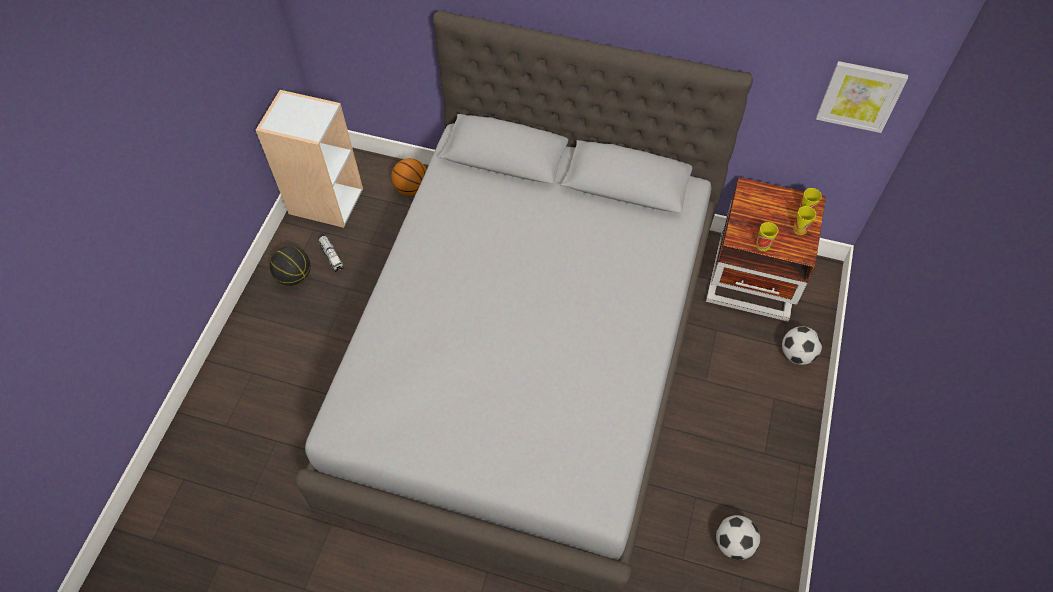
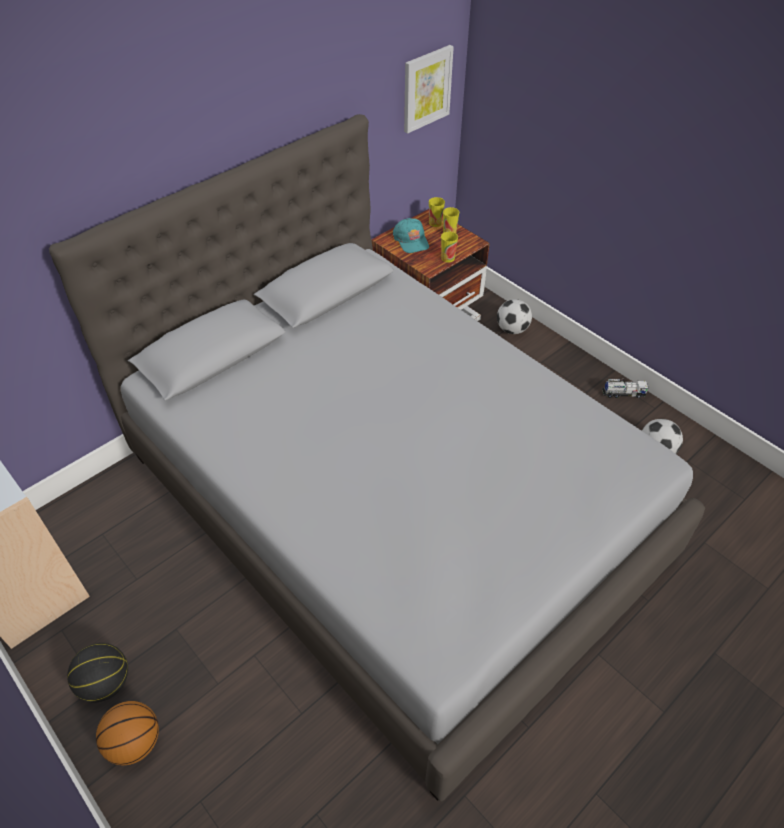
camera: 60 degrees left, 10 degrees down
(332, 257) = (117, 628): toy truck -> toy truck (623, 394)
(412, 188) = (106, 505): basketball -> basketball (135, 742)
(763, 206) = (411, 240): none -> turquoise cap

